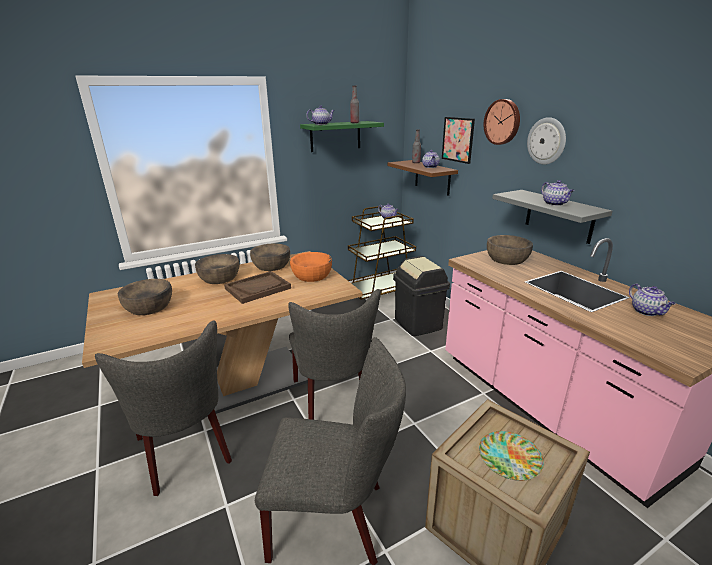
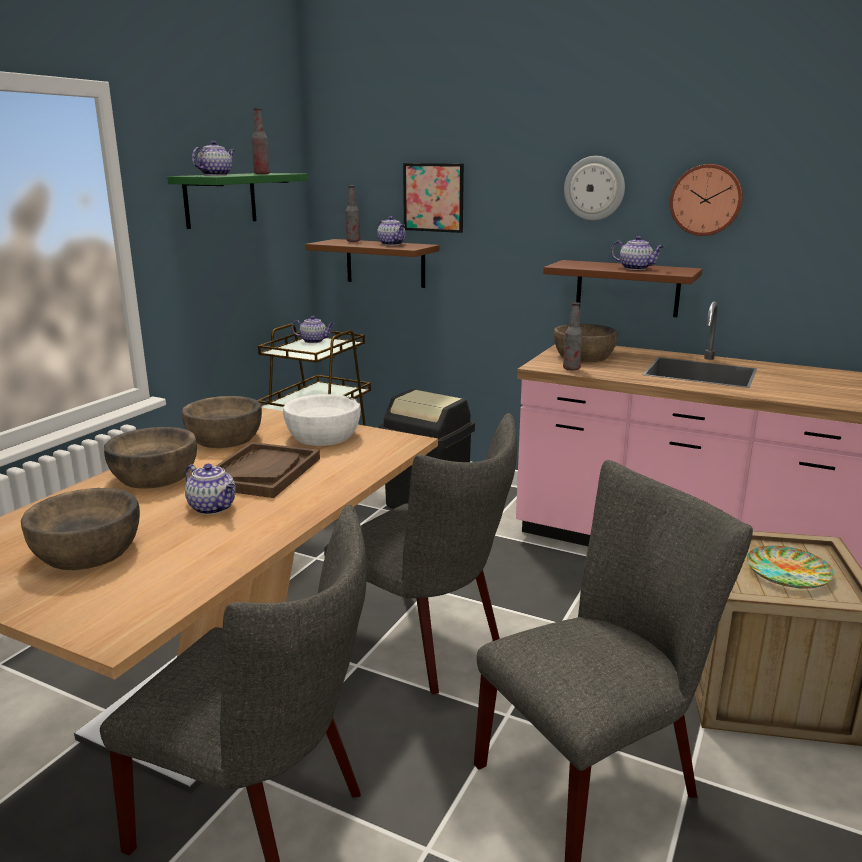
camera: 35 degrees left, 5 degrees down
(312, 275) = (323, 436): orange bowl -> white bowl
(482, 266) = (571, 368): none -> bottle
(502, 122) = (517, 166): wall clock -> wall clock (706, 200)
(559, 216) = (627, 288): grey shelf -> brown shelf
(647, 312) = (790, 377): teapot -> teapot (213, 508)

